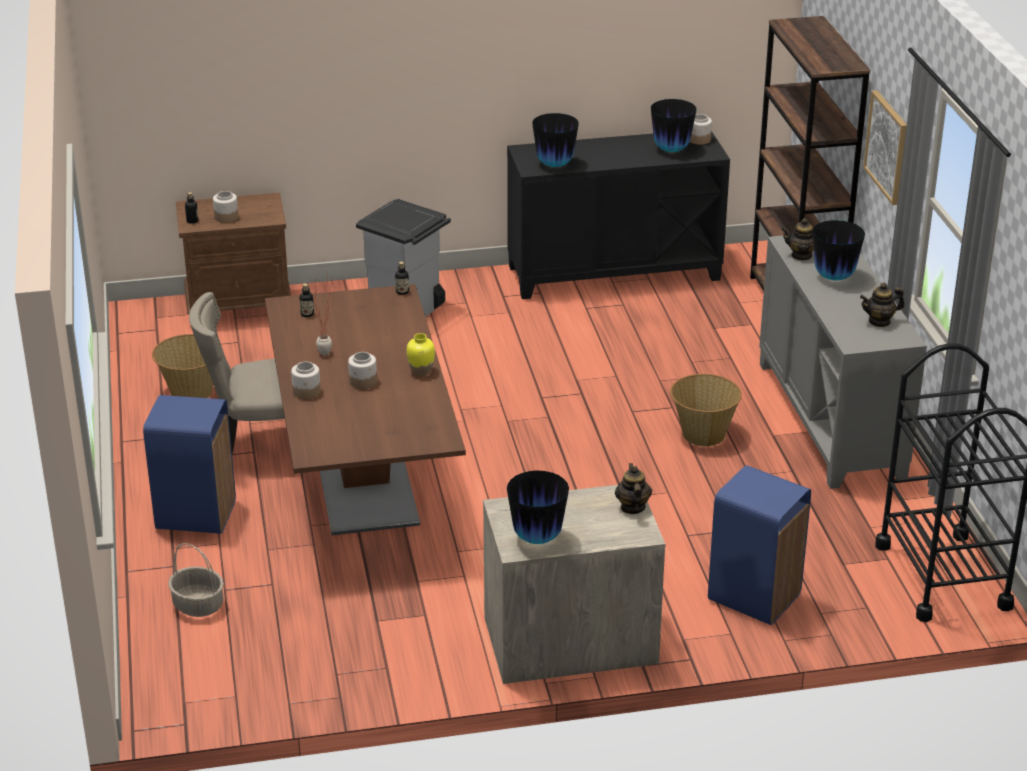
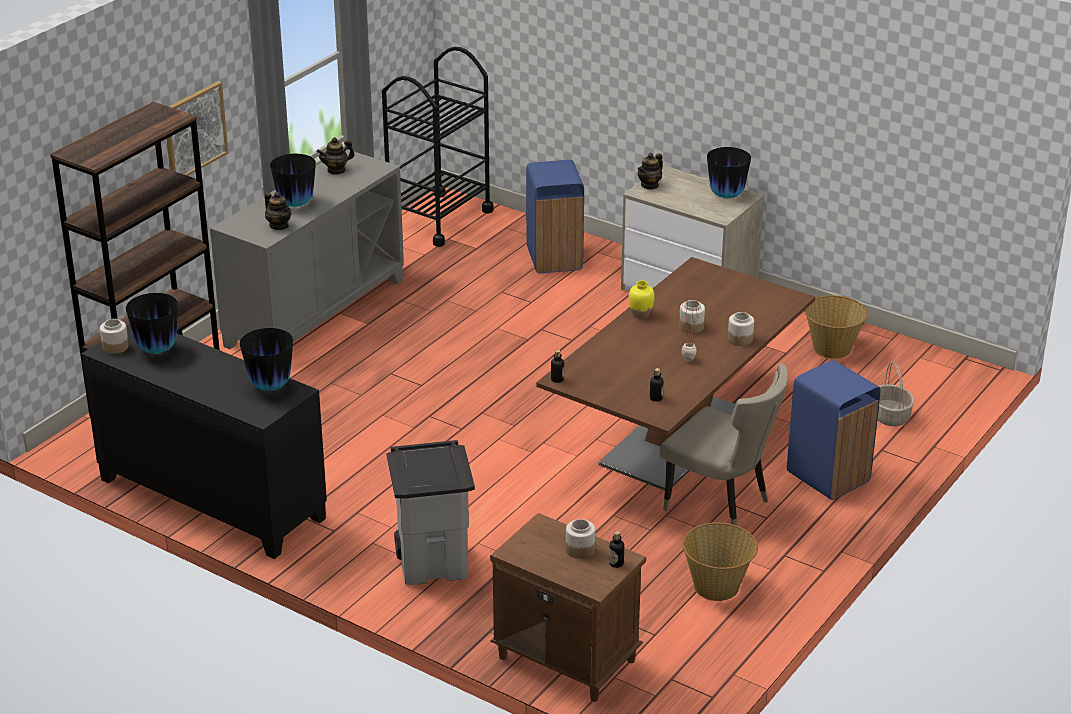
camera: 135 degrees left, 0 degrees up
(703, 434) = (407, 347): basket -> basket (832, 349)
(879, 321) = (336, 170): teapot -> teapot turned 120 degrees clockwise

